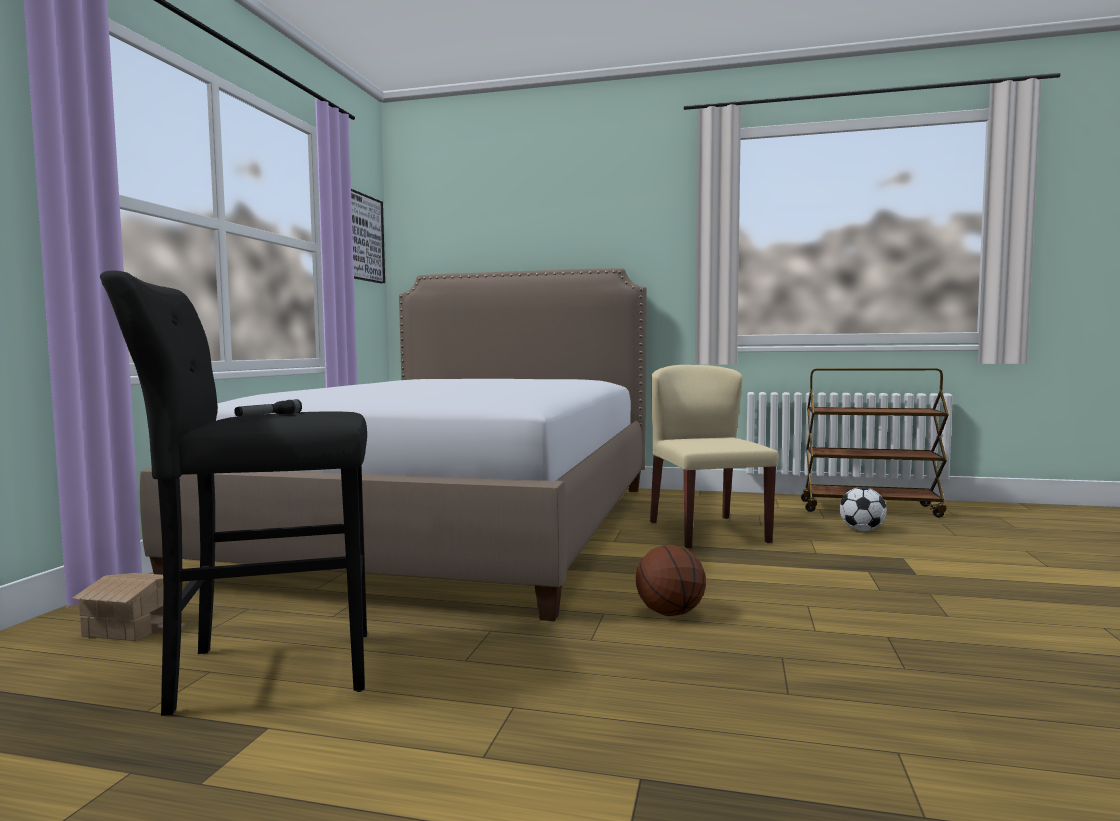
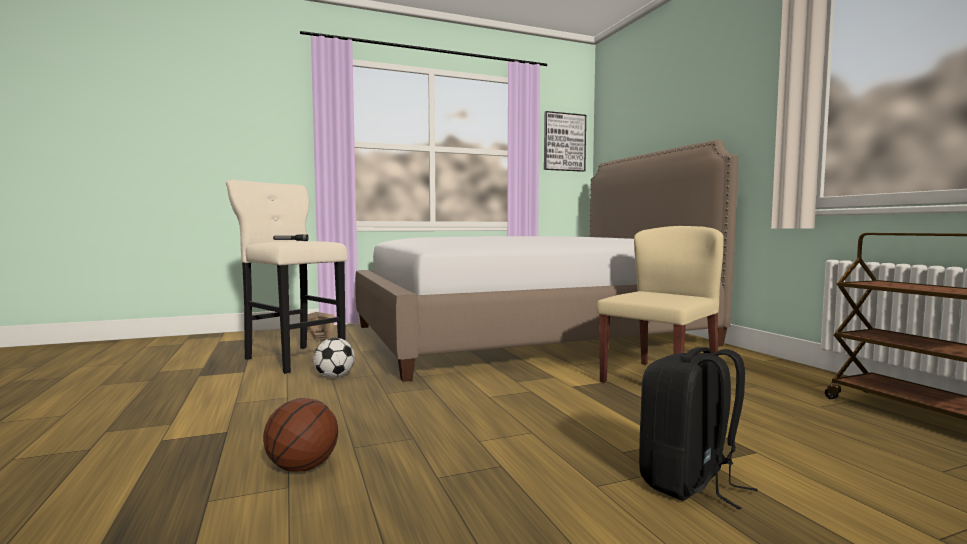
camera: 55 degrees right, 0 degrees up
(263, 671) = (292, 358): black stool -> beige stool
(670, 613) = (453, 400): basketball -> basketball (302, 468)
(862, 530) = (820, 425): football -> football (334, 376)
(953, 590) = (689, 483): none -> black backpack

